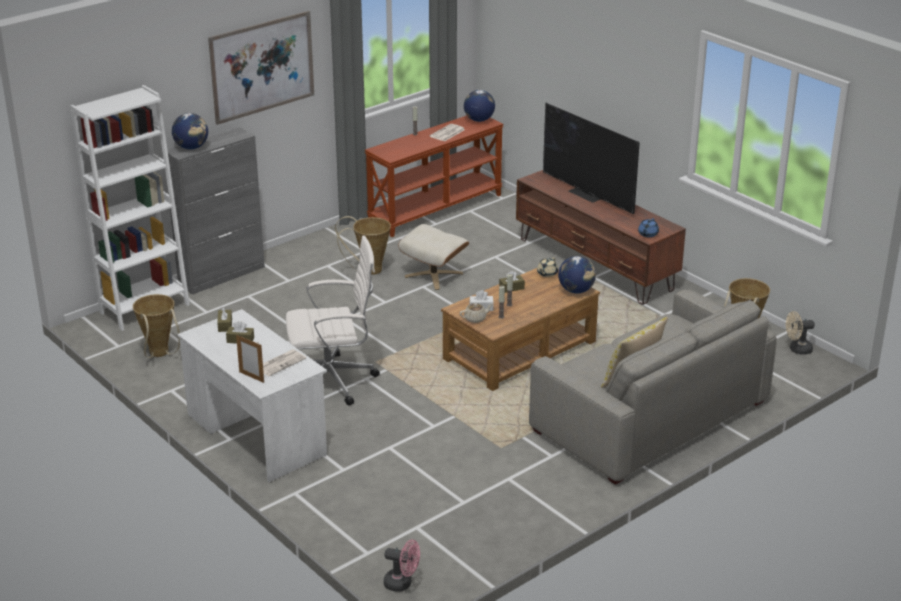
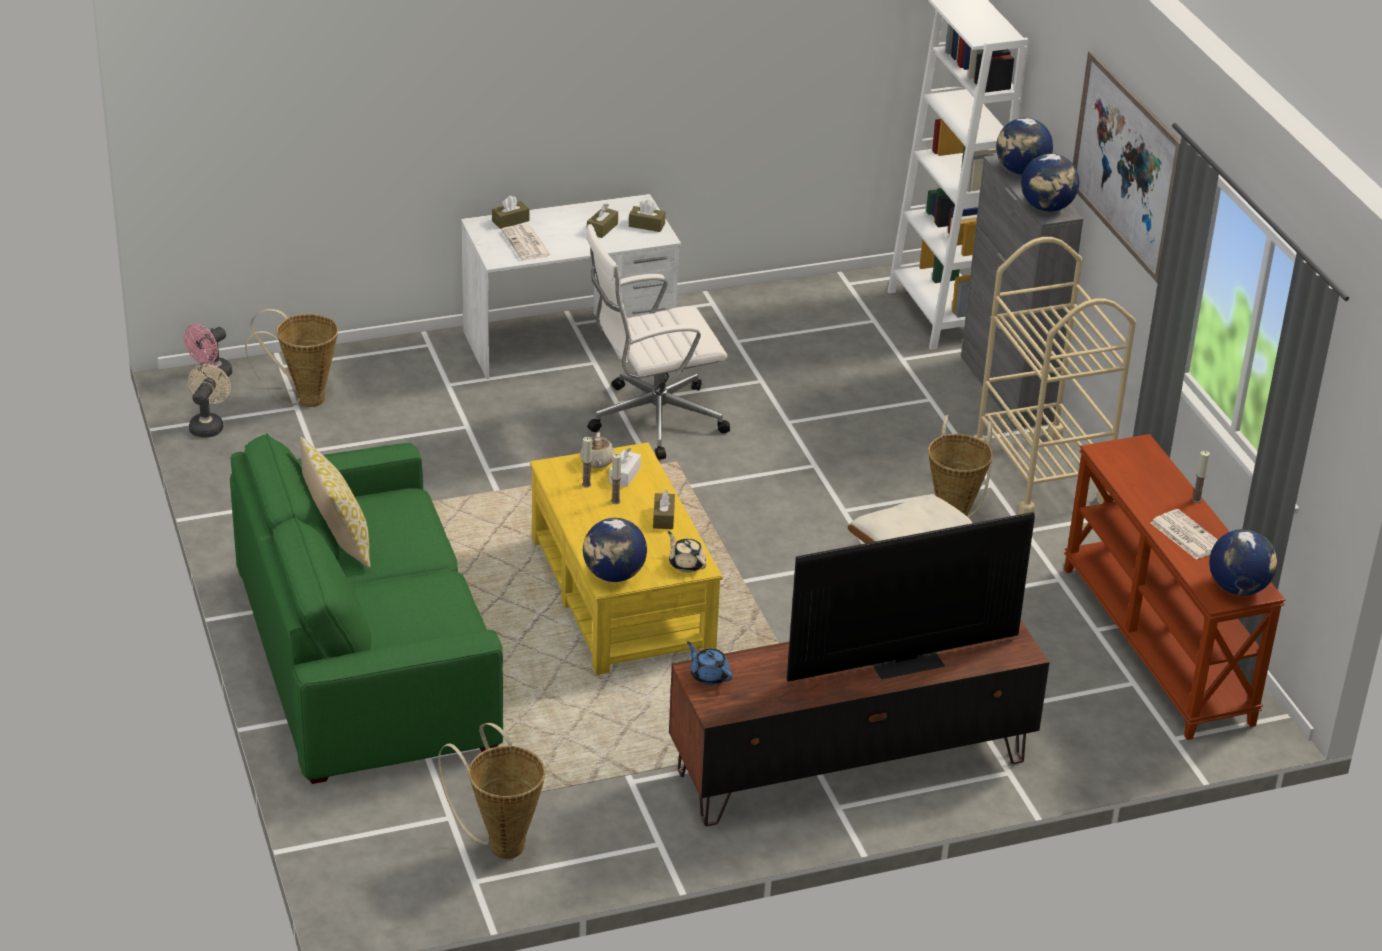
camera: 110 degrees right, 5 degrees up
(160, 355) = (805, 308): basket -> basket (303, 399)
(234, 136) = (1047, 208): none -> globe
(251, 377) = (510, 221): picture frame -> brown tissue box
(307, 254) = (1040, 474): none -> beige cart
(333, 380) = (652, 419): white office chair -> white office chair turned 60 degrees clockwise
(518, 350) = (622, 594): brown coffee table -> yellow coffee table
(650, 416) = (364, 657): grey sofa -> green sofa
(797, 349) = (422, 892): beige fan -> beige fan (208, 425)

